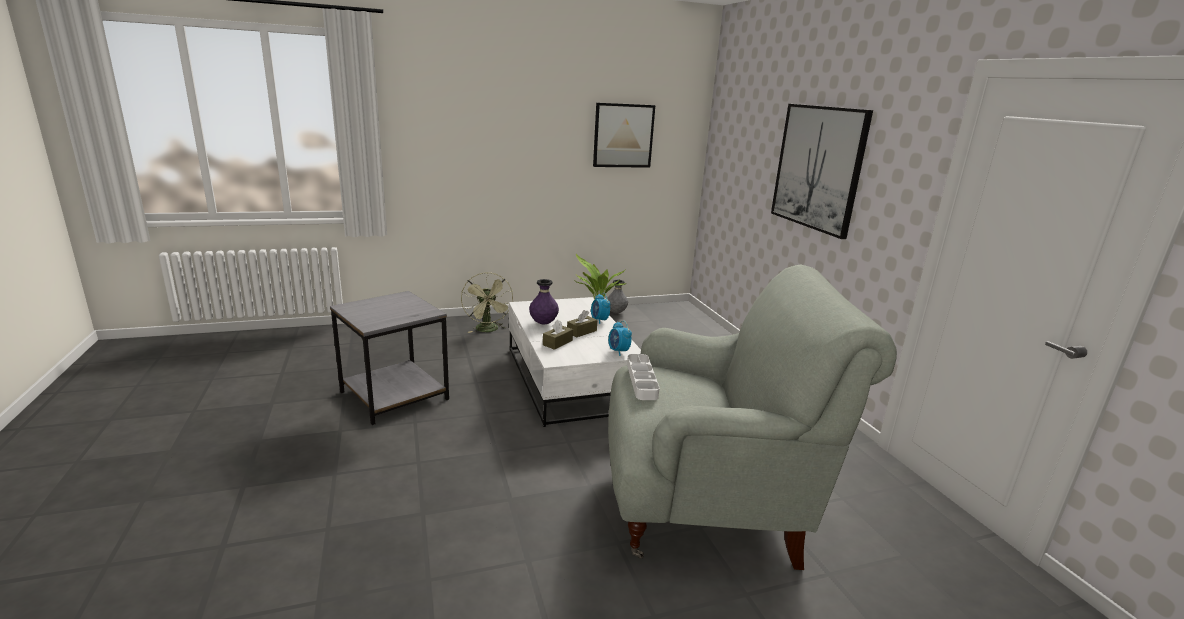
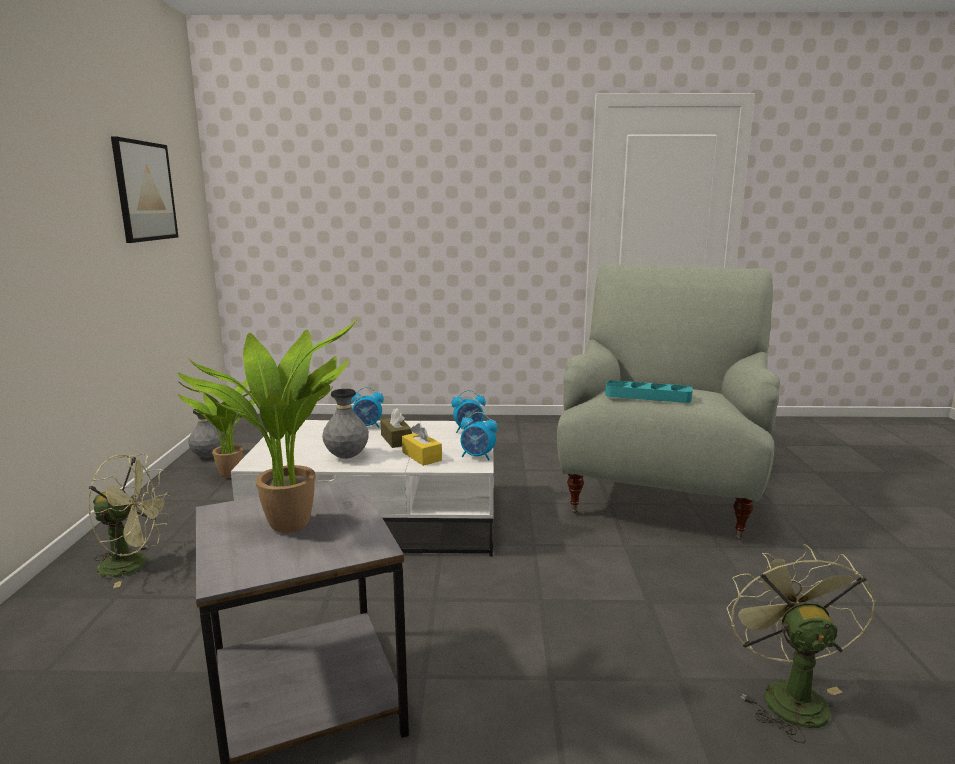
camera: 70 degrees left, 5 degrees down
(394, 308) = (292, 522): none -> potted plant
(412, 565) = (787, 694): none -> green fan
(543, 323) = (347, 457): purple vase -> grey vase
(557, 343) = (421, 456): brown tissue box -> yellow tissue box
(569, 359) = (477, 456): none -> alarm clock
(641, 380) = (647, 396): white tray -> turquoise tray
(818, 168) = (440, 199): picture -> none

